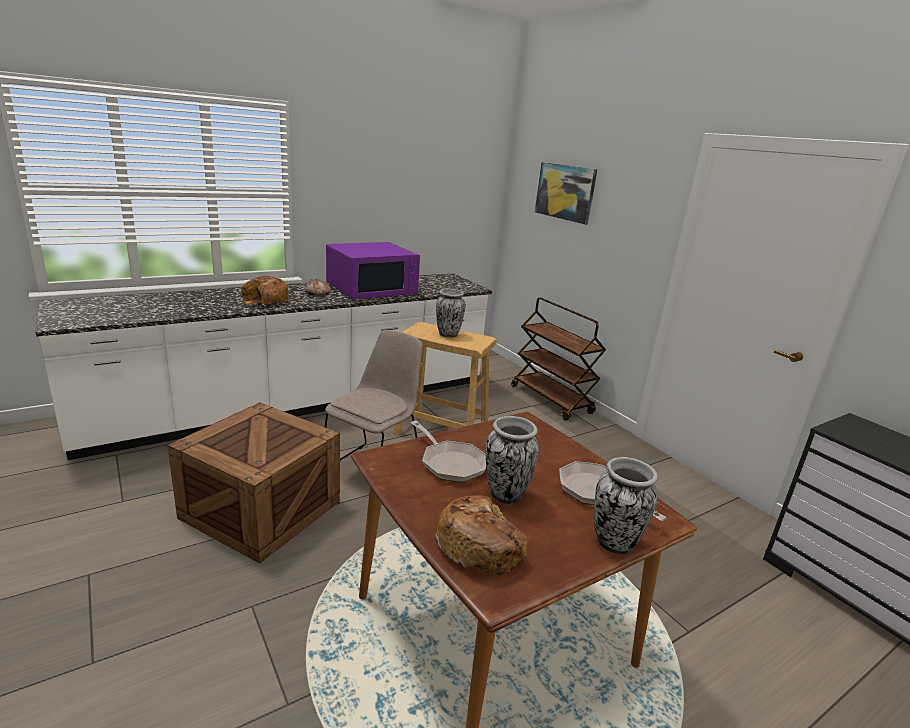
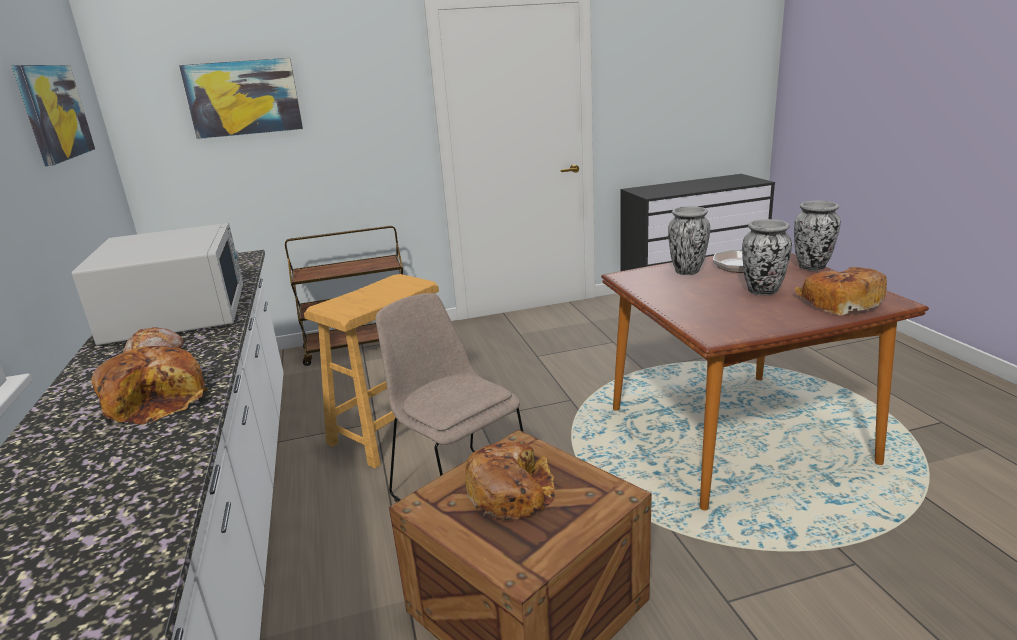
camera: 70 degrees left, 0 degrees up
(265, 435) = (511, 492): none -> bread
(372, 289) = (179, 313): purple microwave -> white microwave
(437, 175) = (54, 112): none -> picture
(448, 335) = (370, 295): vase -> vase (686, 271)
(450, 463) = (715, 307): frying pan -> none

